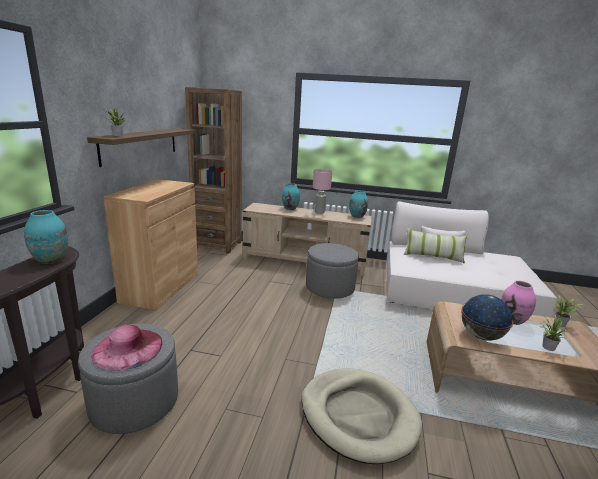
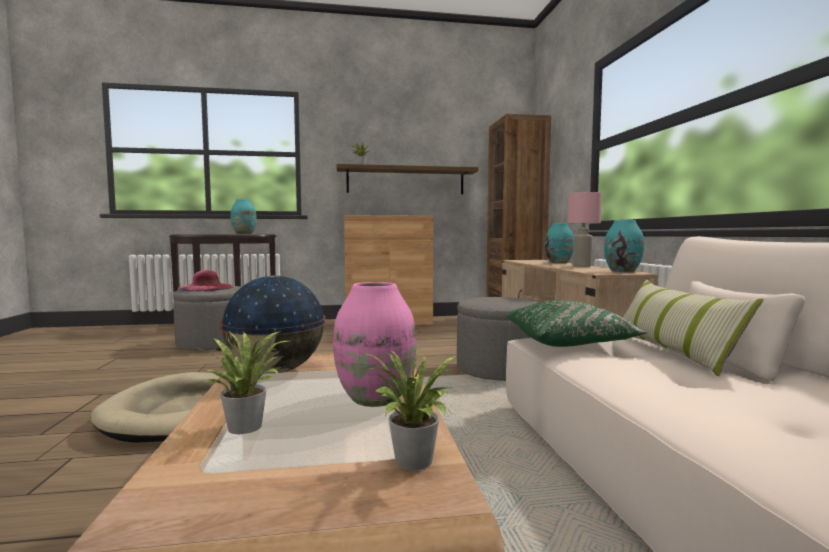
camera: 70 degrees right, 15 degrees down
(414, 266) = (569, 342): none -> green pillow

